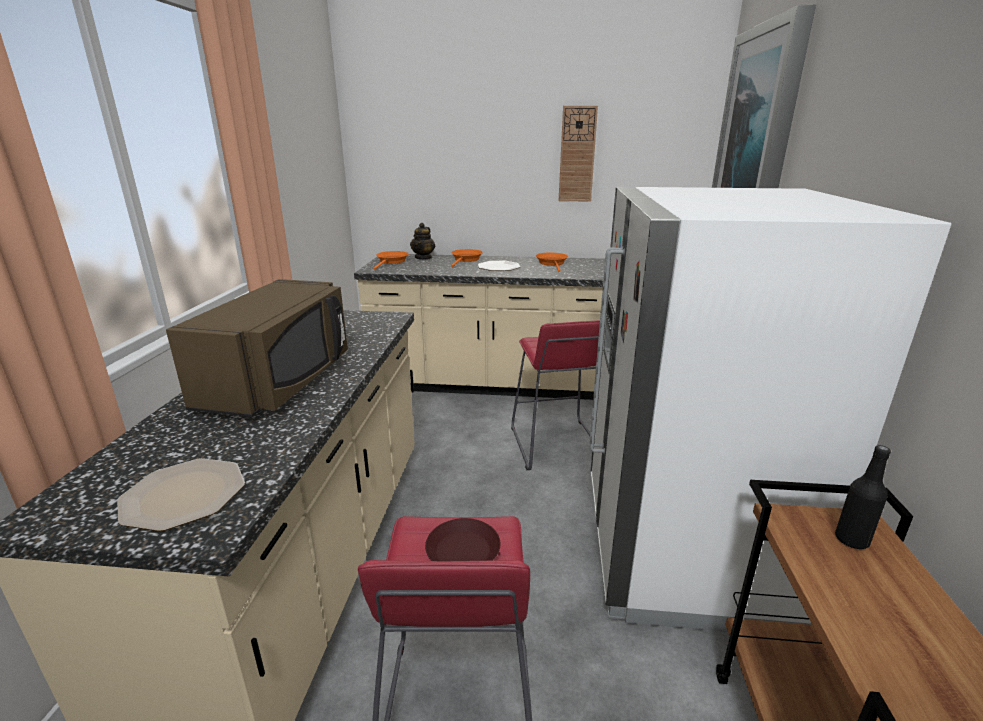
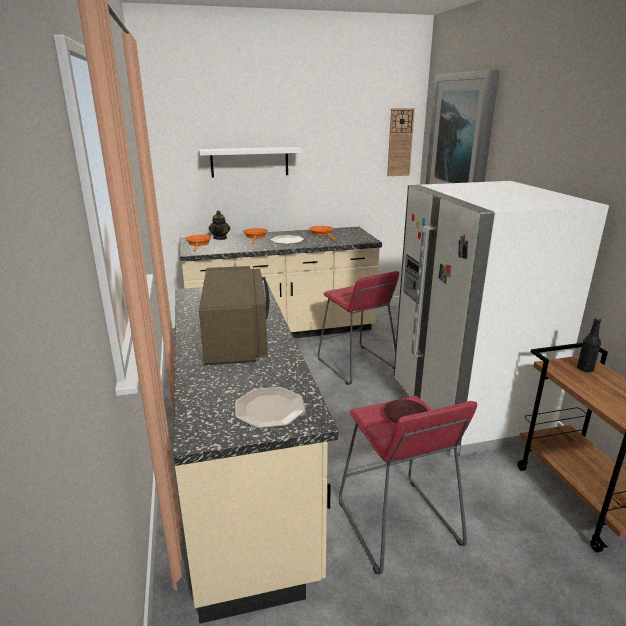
camera: 20 degrees left, 0 degrees up
(469, 163) = (249, 162): none -> white shelf
(577, 155) = (330, 152): wall clock -> wall clock (400, 142)

